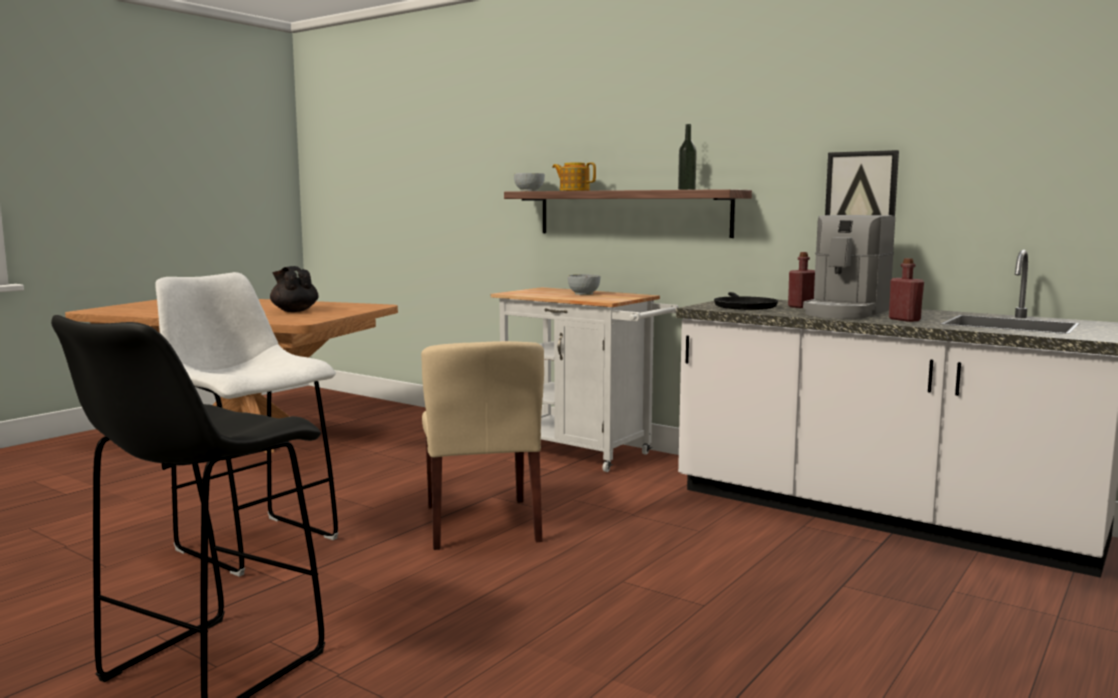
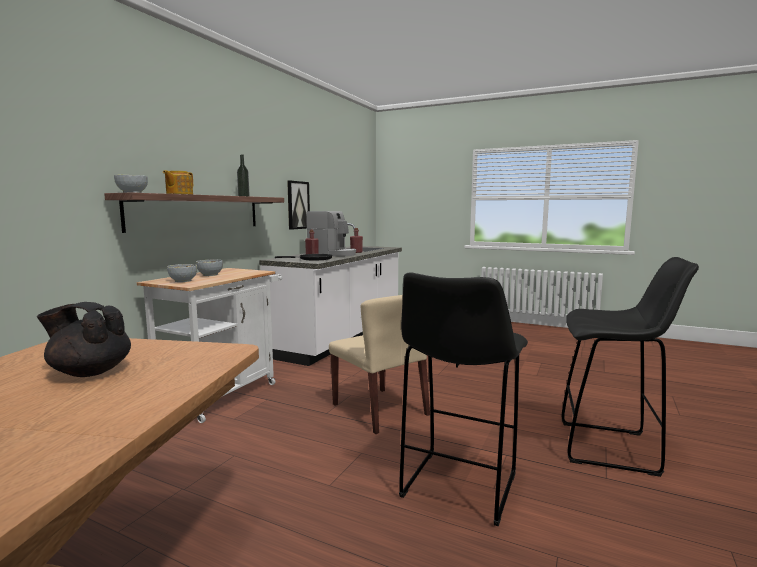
camera: 100 degrees left, 0 degrees up
(254, 543) = (458, 487): white stool -> black stool
(294, 311) = (90, 372): black teapot -> black teapot turned 60 degrees clockwise
(482, 523) = (380, 410): beige chair -> beige chair turned 75 degrees clockwise
(539, 291) = (183, 281): none -> bowl

